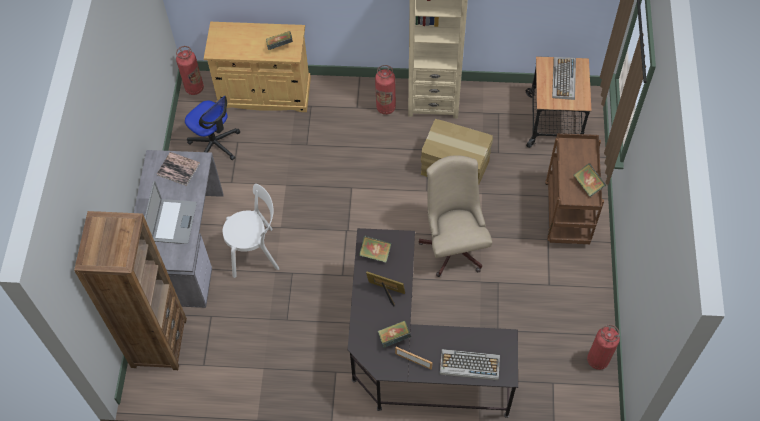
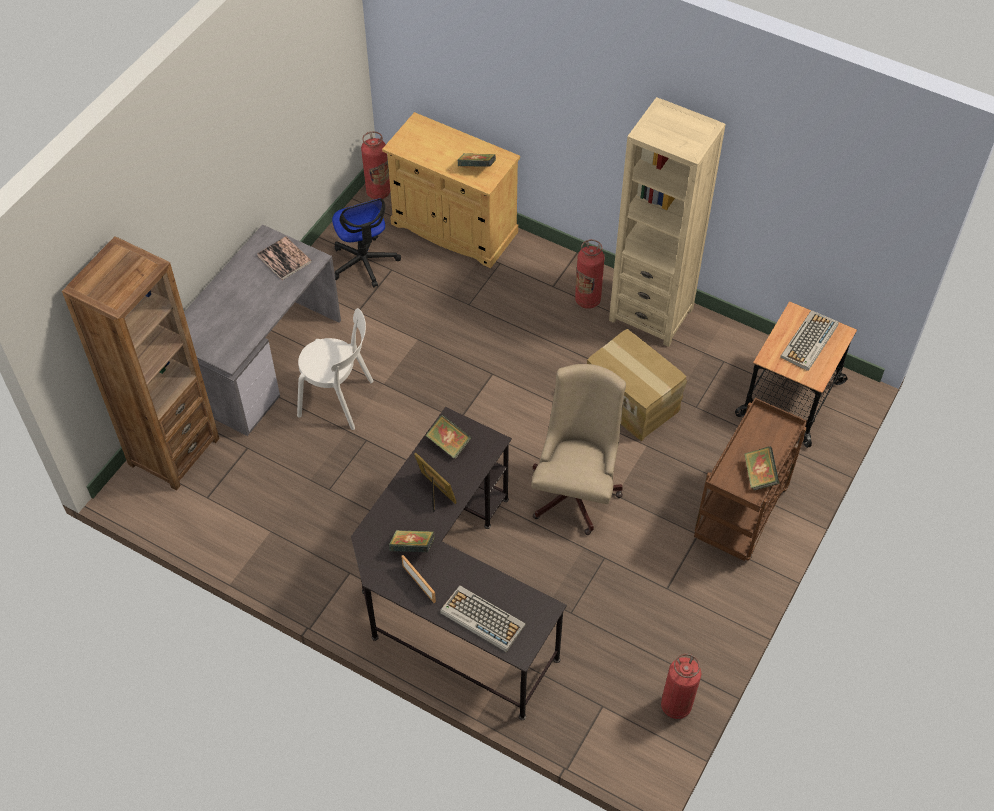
camera: 25 degrees right, 5 degrees down
(173, 222) = (244, 313): laptop -> none

